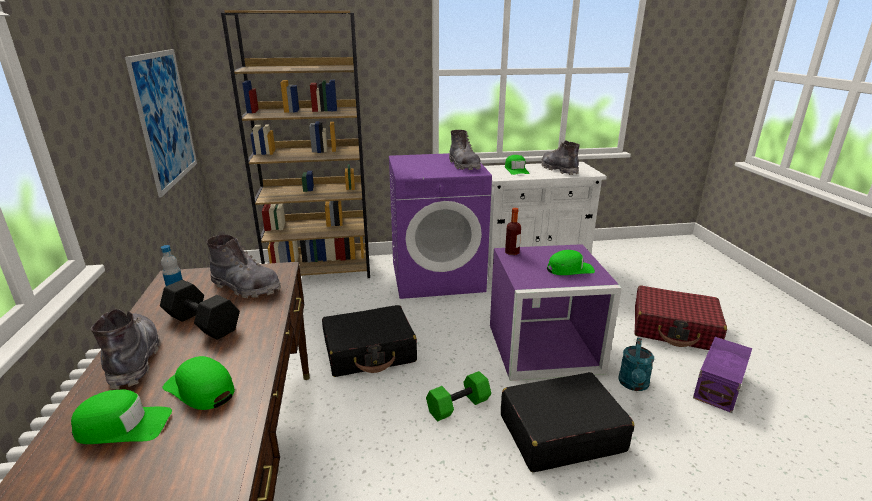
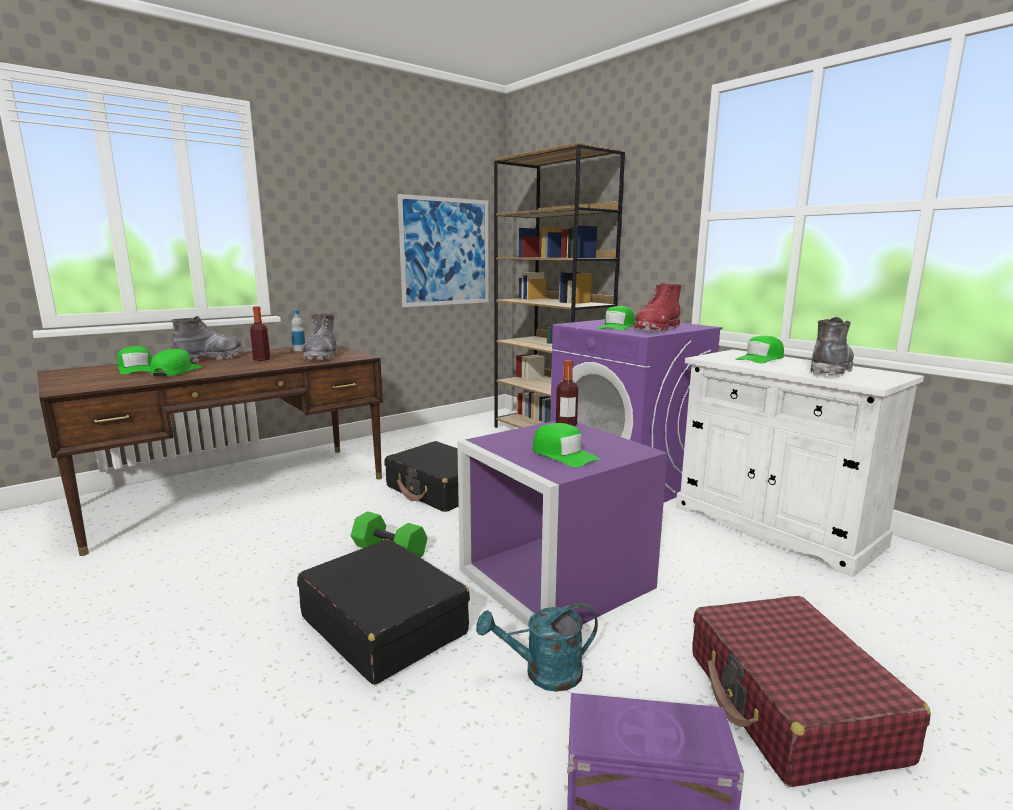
camera: 60 degrees right, 10 degrees down
(204, 323) = (262, 359): black dumbbell -> bottle
(439, 170) = (617, 327): none -> green cap
(464, 165) = (656, 329): grey boot -> red boot

